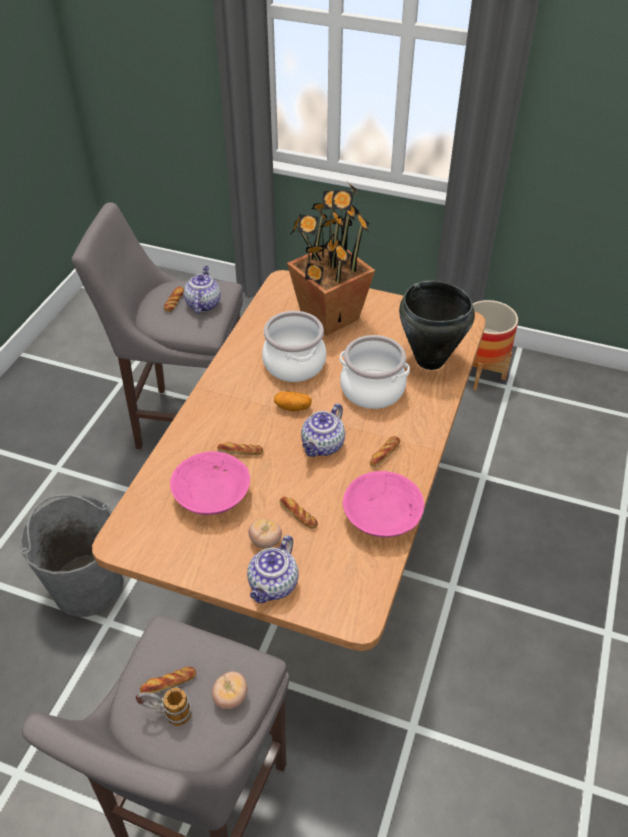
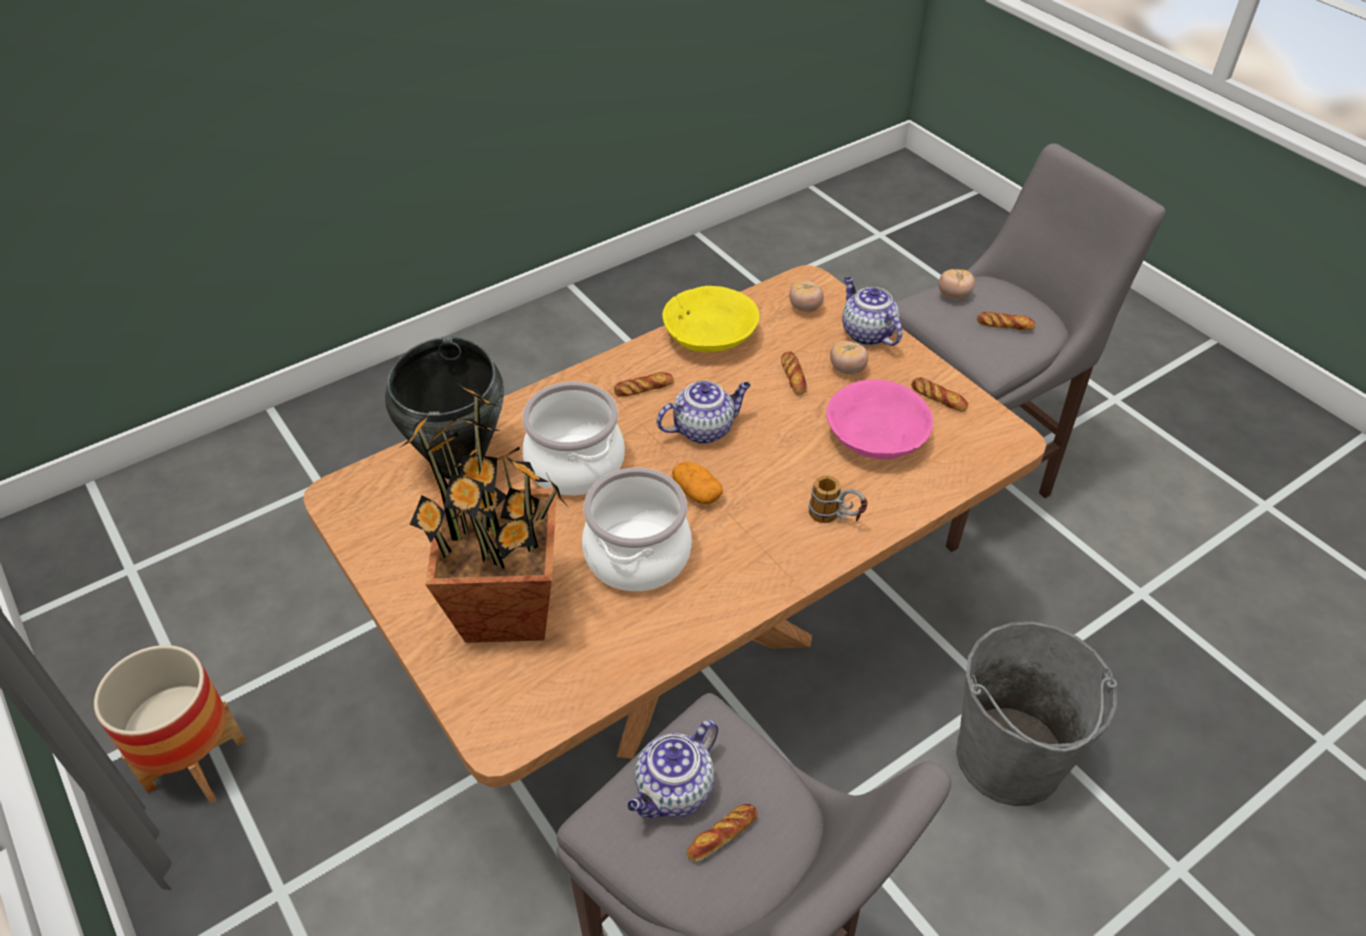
camera: 145 degrees left, 0 degrees up
(166, 713) = (1016, 309): mug -> mug (835, 519)
(240, 451) = (808, 470): bread -> bread (938, 398)
(273, 585) = (866, 333): teapot -> teapot turned 90 degrees counterclockwise
(337, 585) = (805, 308): none -> tomato
(381, 517) = (711, 336): pink bowl -> yellow bowl

